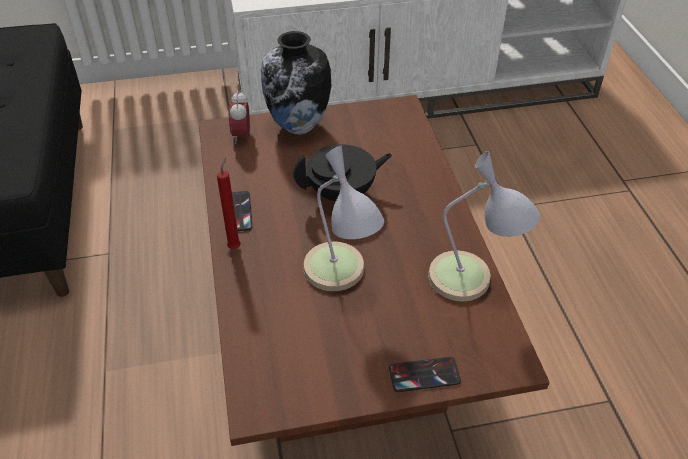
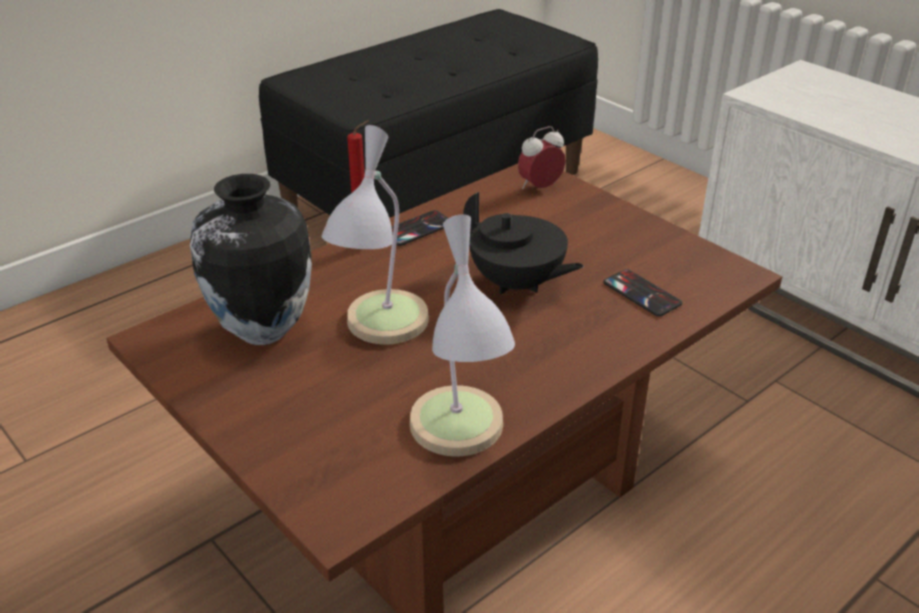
camera: 60 degrees right, 10 degrees down
(299, 127) = (599, 215): vase -> vase (262, 332)
(424, 374) = (267, 444): phone -> phone (642, 293)

